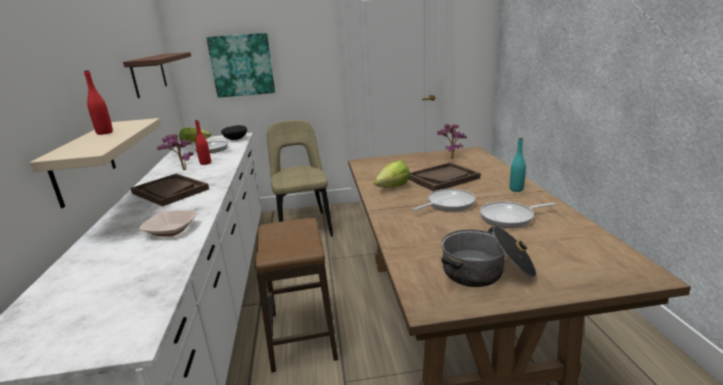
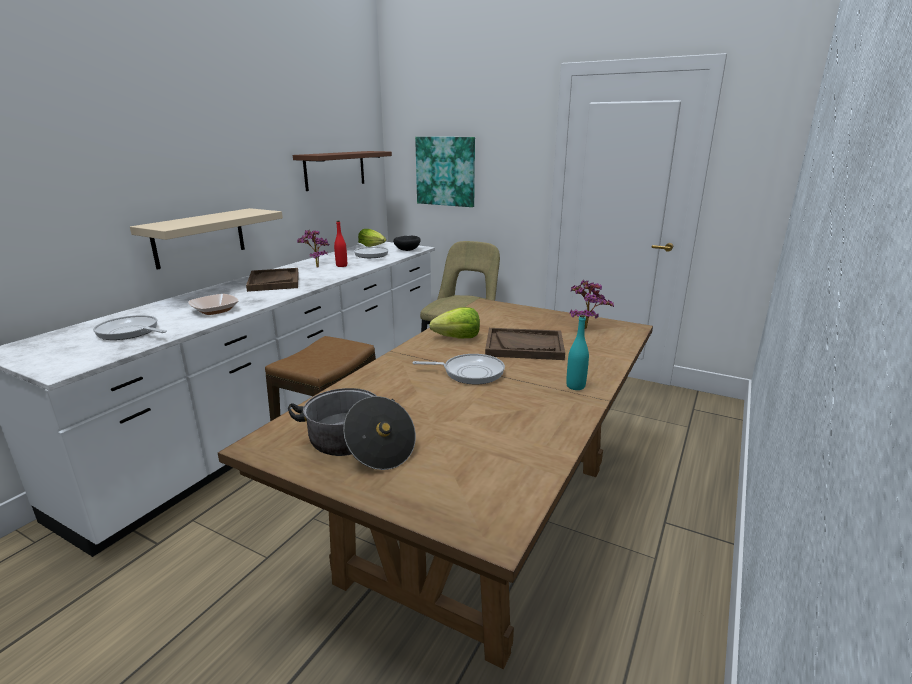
camera: 35 degrees right, 0 degrees up
(105, 133) = (218, 215): red bottle -> none
(509, 217) = (496, 410): frying pan -> frying pan (130, 332)

